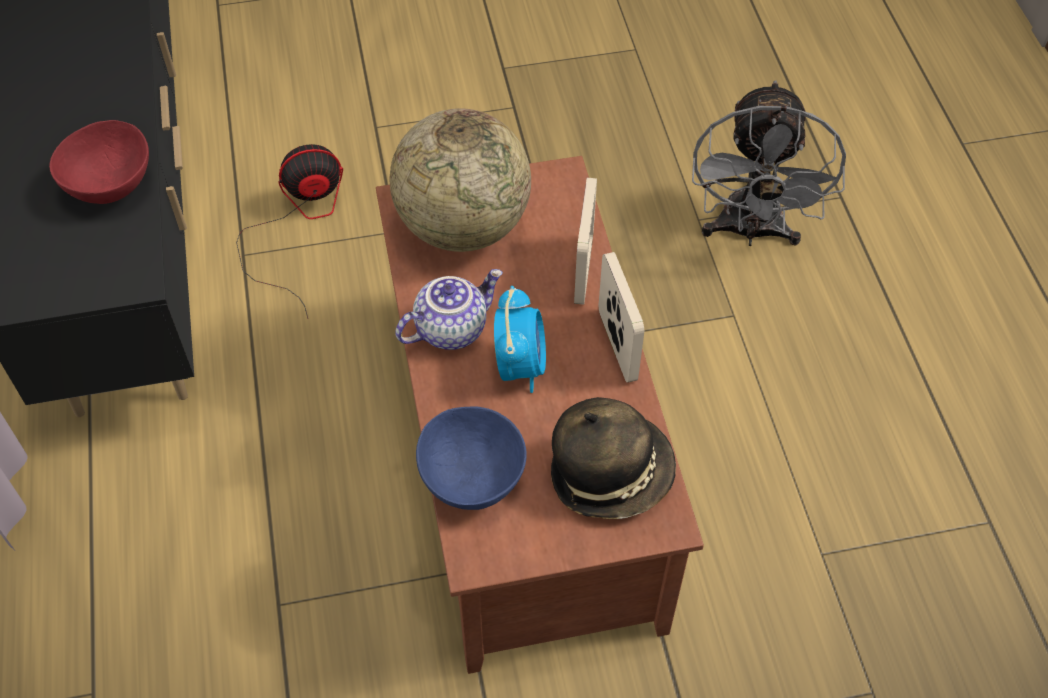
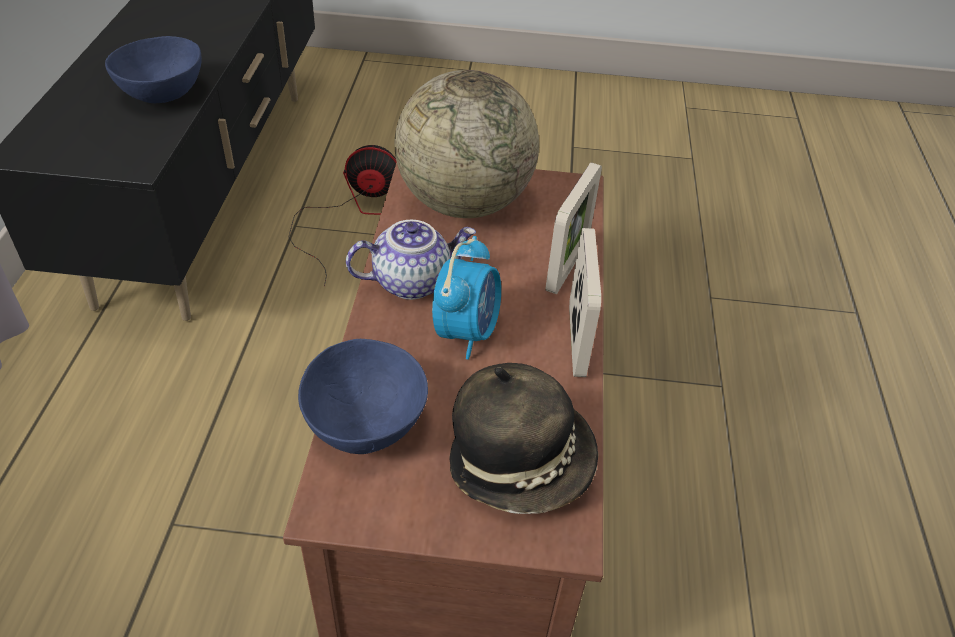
camera: 15 degrees right, 10 degrees down
(113, 185) = (165, 95): red bowl -> blue bowl
(750, 232) = (758, 319): grey fan -> none

